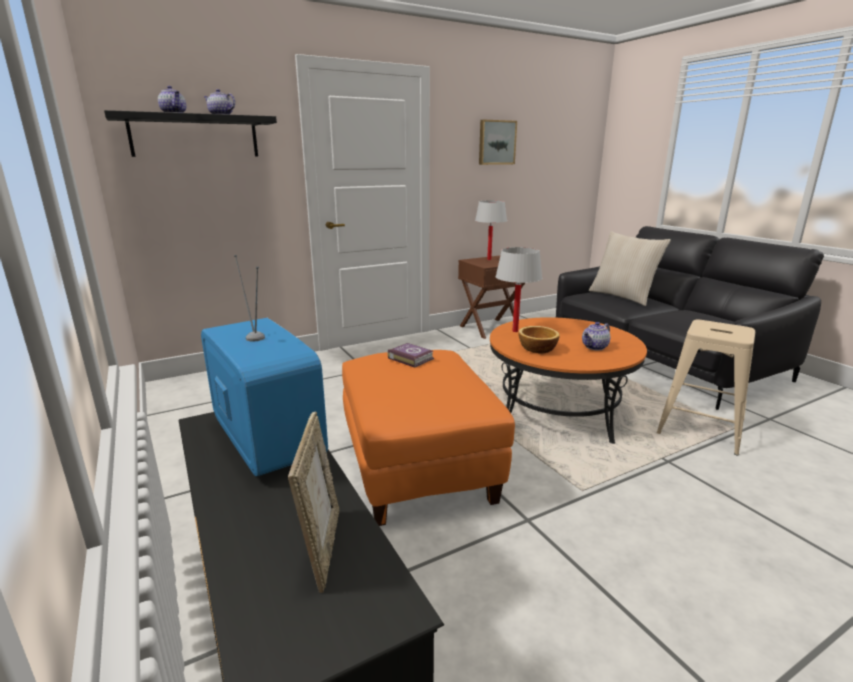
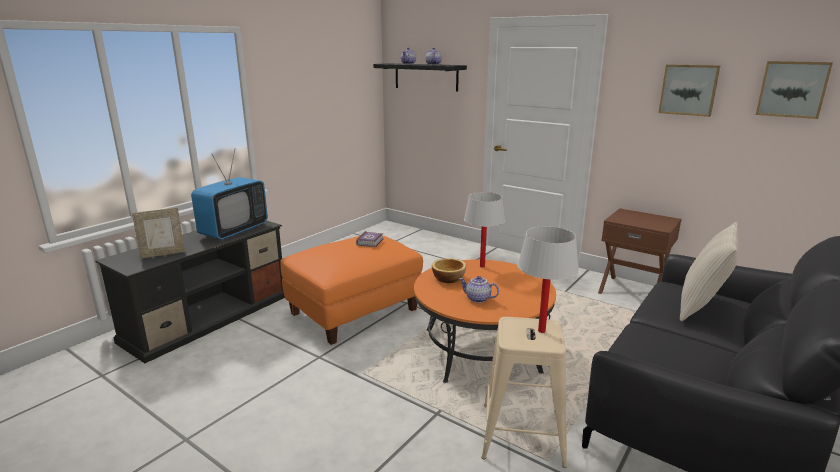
camera: 65 degrees right, 0 degrees up
(489, 260) = (643, 217): white table lamp -> white table lamp (541, 331)
(552, 139) = (792, 89): none -> picture

